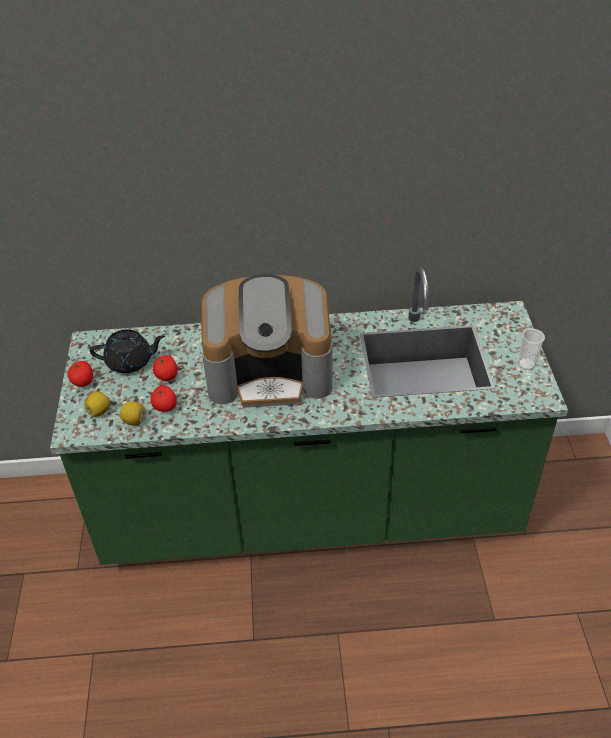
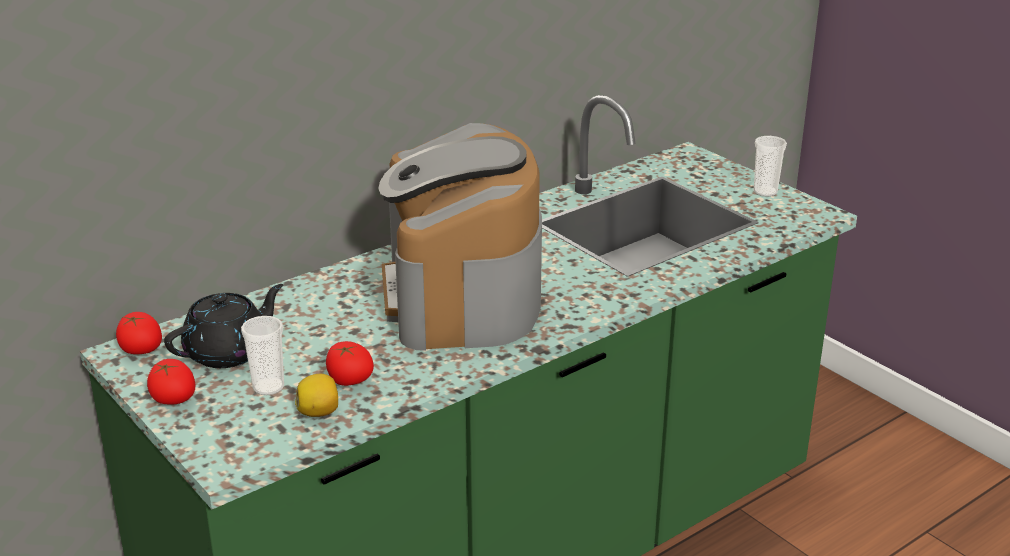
camera: 35 degrees left, 15 degrees down
(99, 411) = (246, 422): lemon -> none
(127, 393) = (268, 387): none -> cup
(167, 376) = (310, 348): tomato -> tomato (141, 350)
(270, 372) = (461, 295): coffee machine -> coffee machine turned 120 degrees clockwise

